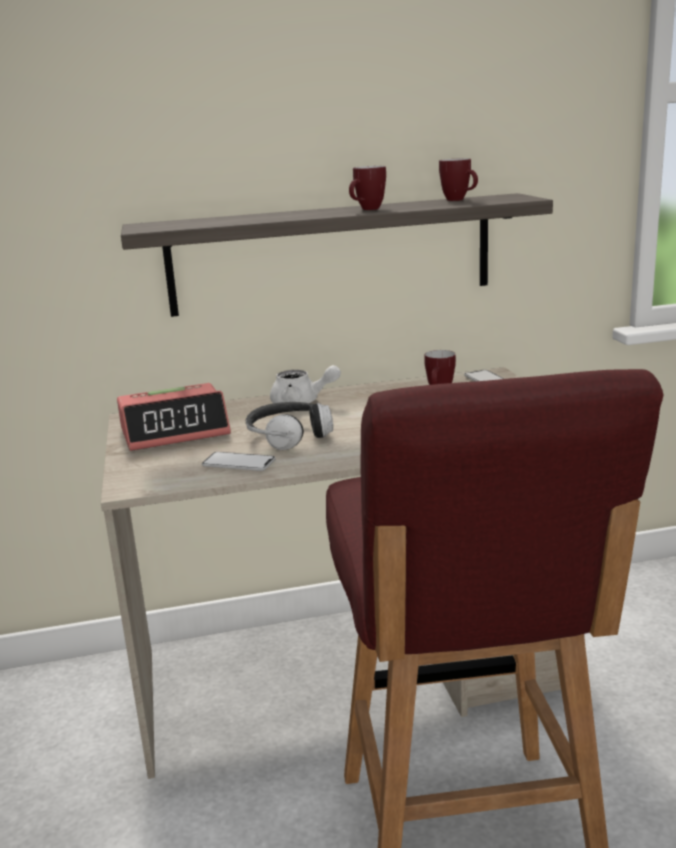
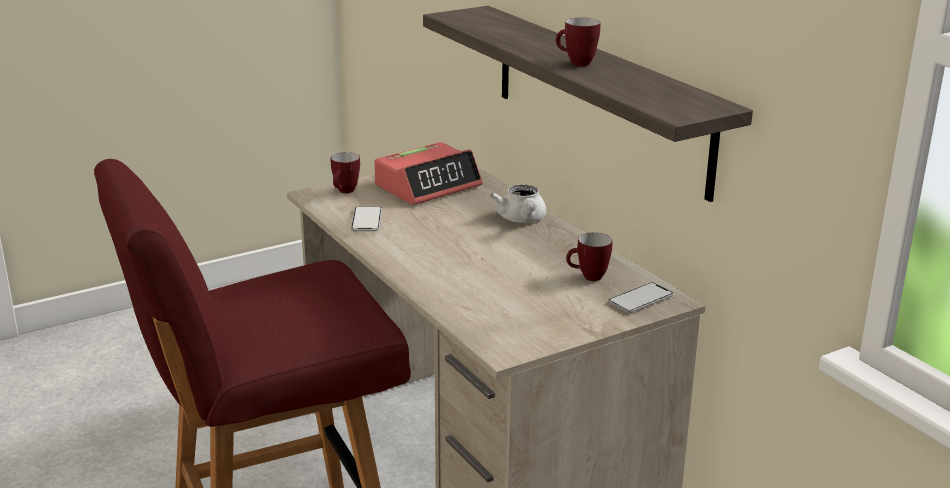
camera: 70 degrees right, 5 degrees up
(175, 431) = (428, 186): alarm clock -> alarm clock turned 90 degrees counterclockwise
(289, 437) = (430, 229): headphones -> none
(459, 200) = (664, 89): mug -> mug (345, 192)

